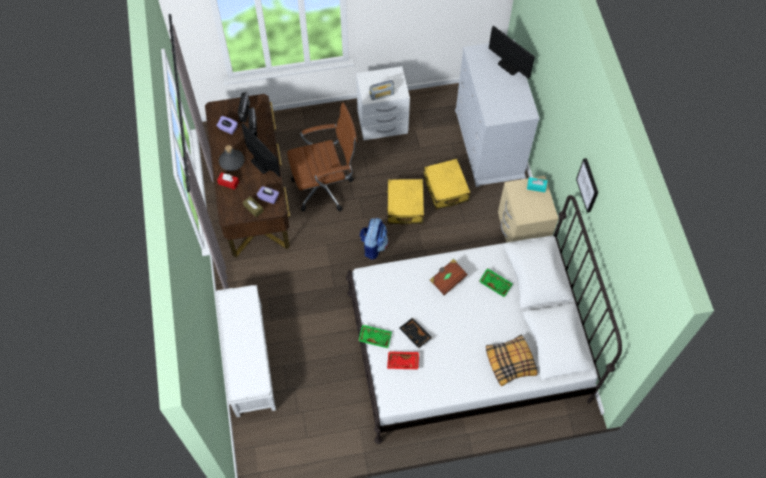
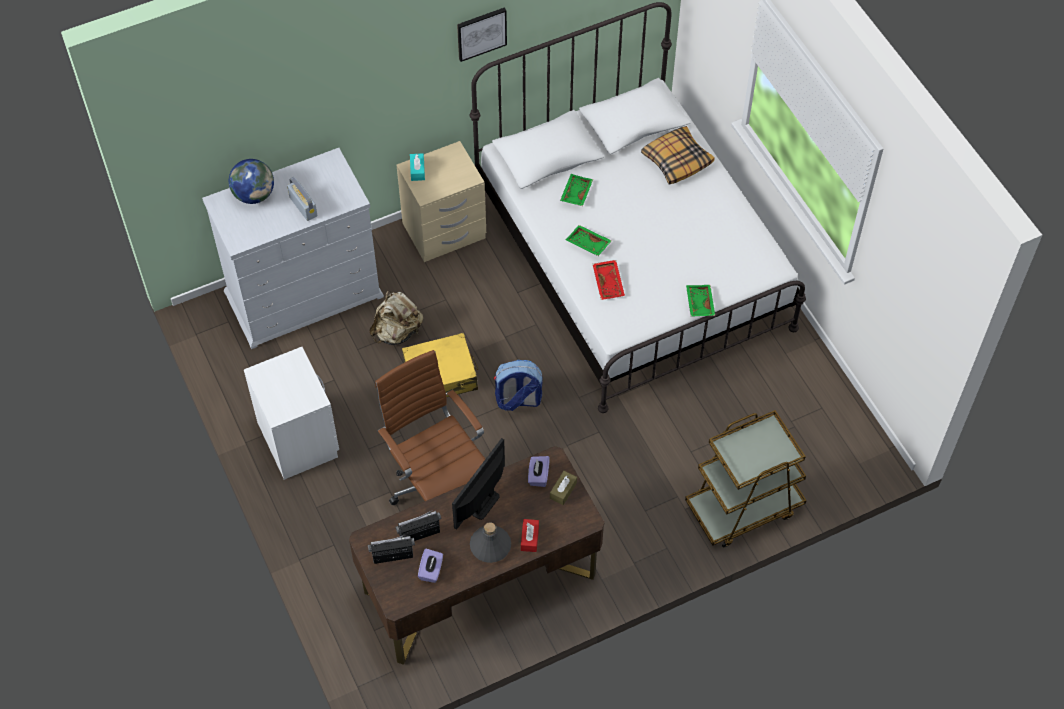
camera: 105 degrees left, 5 degrees down
(249, 358) = (743, 507): white bench -> brown cart
(381, 94) = (305, 383): radio -> radio (303, 206)
(403, 362) = (720, 267): red tray -> red tray (609, 283)
(414, 335) = (678, 263): black tray -> none
(446, 189) = (397, 332): yellow suitcase -> beige backpack
(447, 279) = (587, 244): brown book -> green tray
(509, 66) = (254, 195): monitor -> globe

